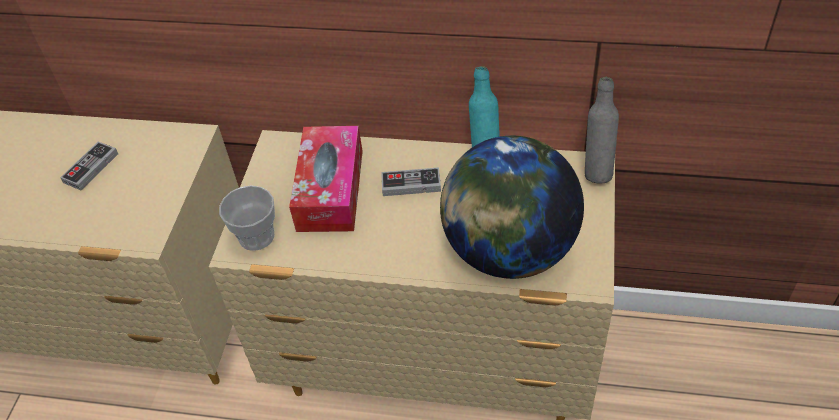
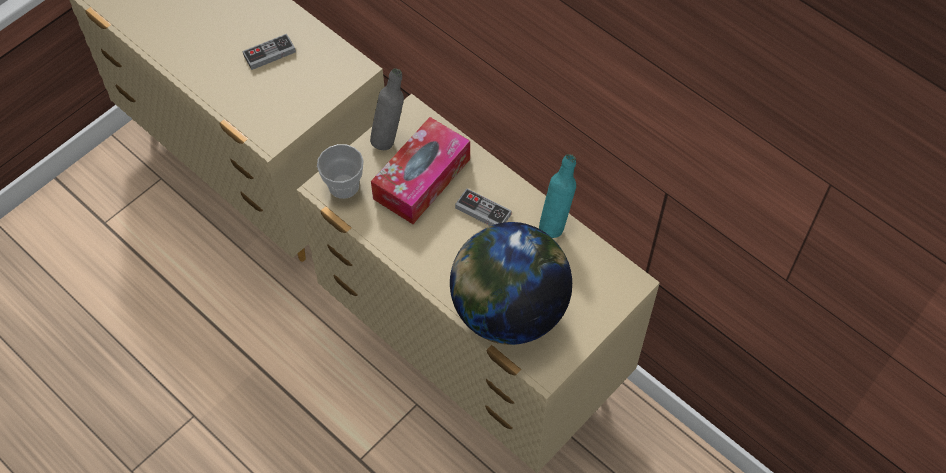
camera: 30 degrees right, 10 degrees up
(596, 170) = (631, 288): grey bottle -> grey bottle (389, 137)

